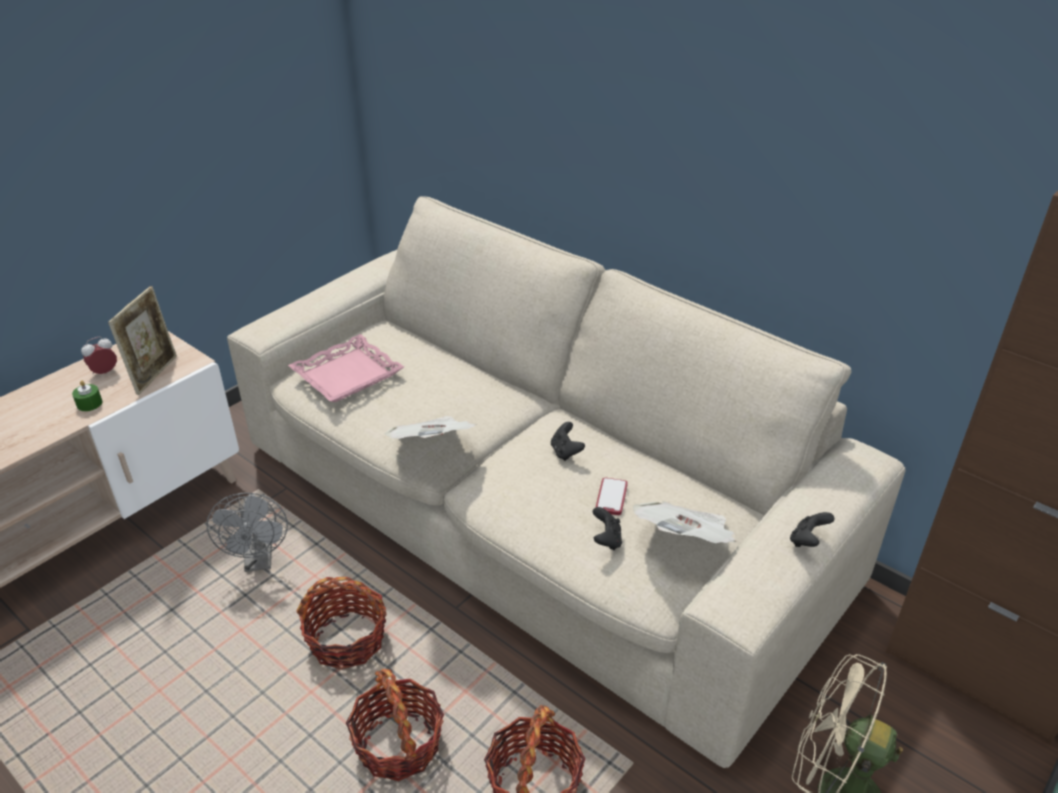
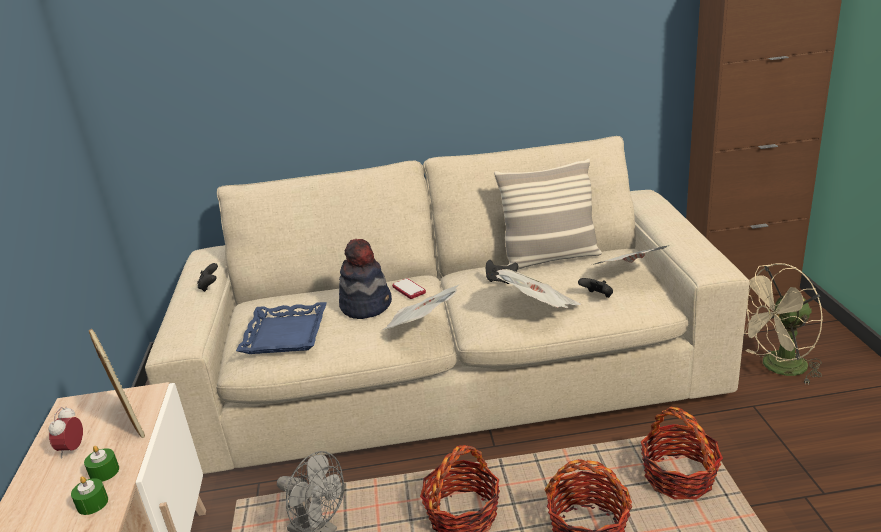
camera: 45 degrees left, 10 degrees down
(54, 421) = (92, 503): none -> green candle
(347, 375) = (286, 334): pink tray -> blue tray
(435, 392) = (366, 305): none -> hat
(539, 507) = (539, 308): none -> newspaper
(611, 497) = (562, 281): phone -> phone (409, 289)
(655, 464) = (550, 259): none -> pillow
(807, 541) = (688, 228): black game controller -> black game controller (210, 286)

